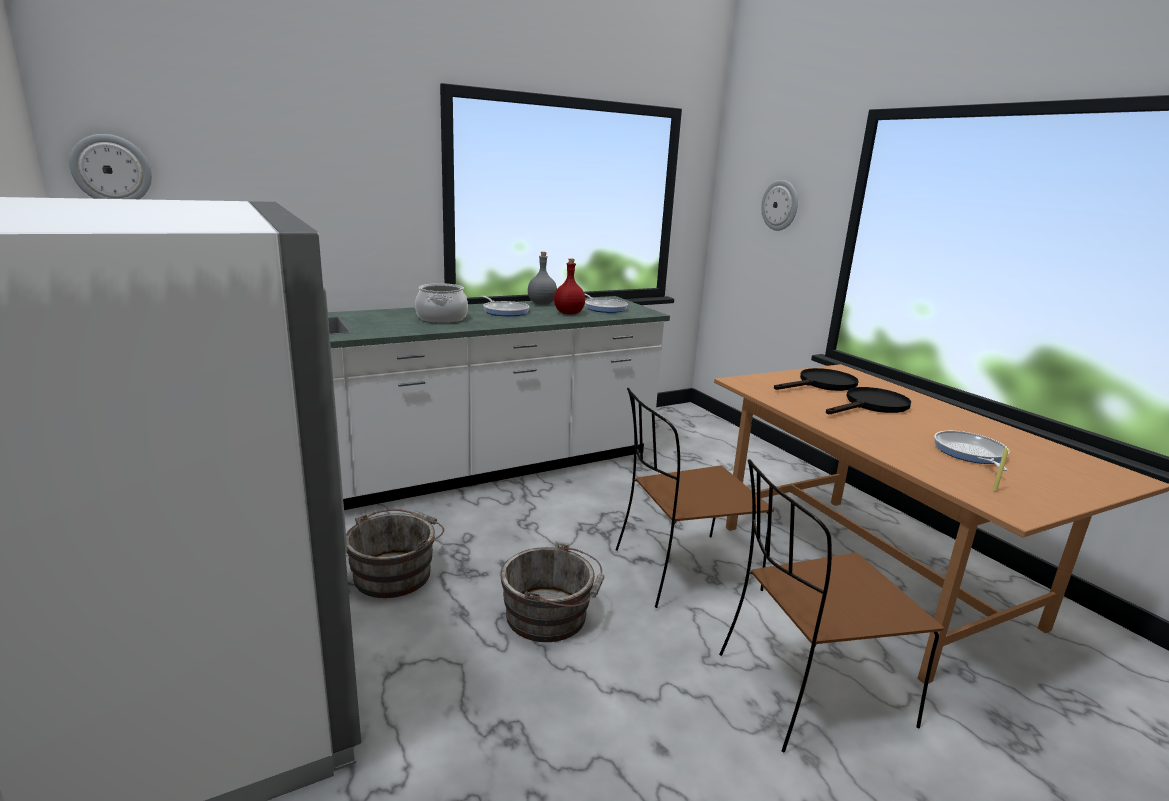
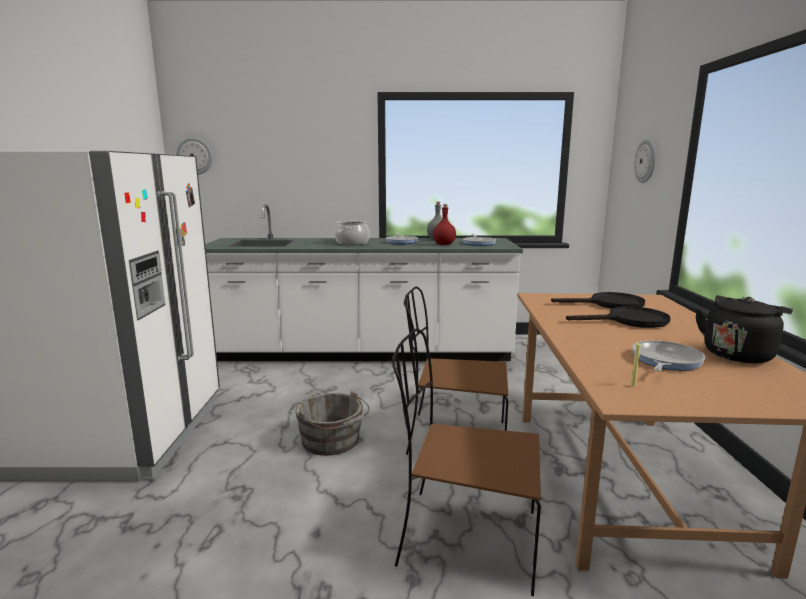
camera: 30 degrees right, 5 degrees down
(396, 573) = (272, 397): grey bucket -> none
(1001, 434) = (738, 354): none -> black kettle

